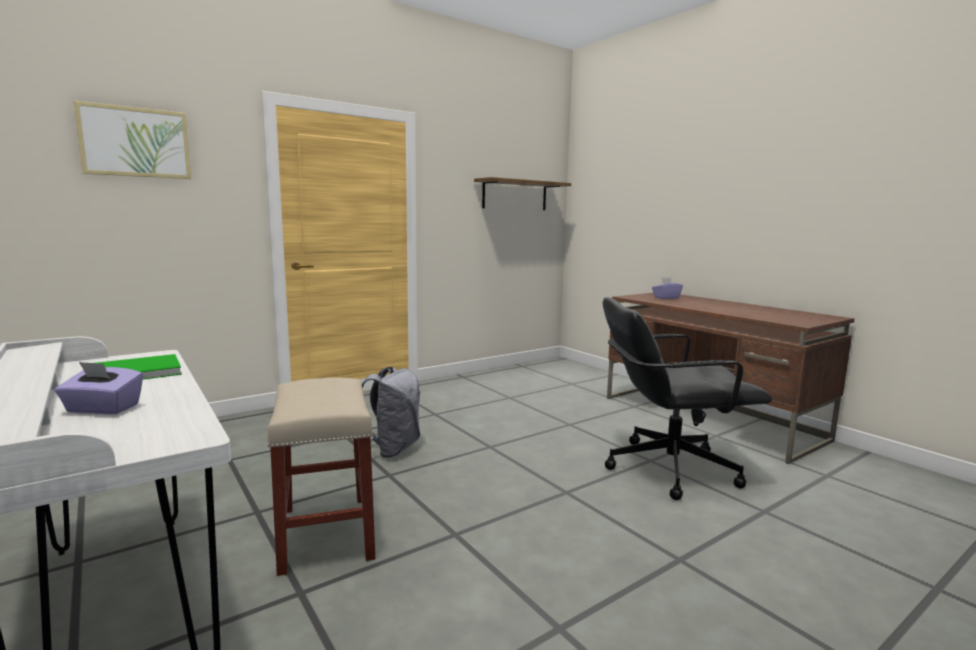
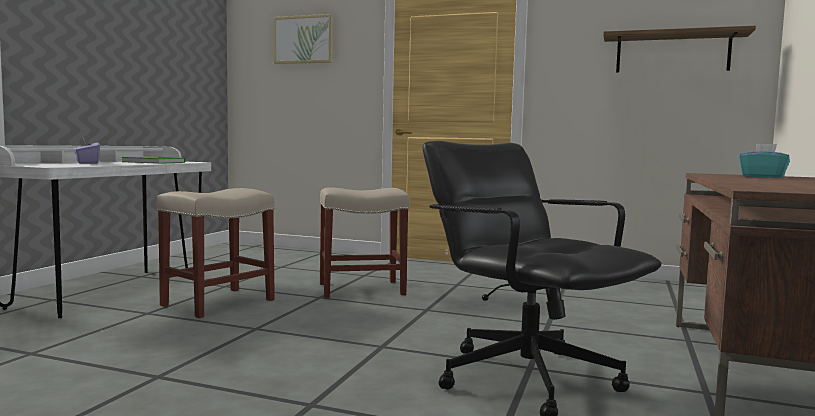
camera: 55 degrees right, 5 degrees down
(390, 449) = (362, 289): grey backpack -> beige stool
(666, 298) = (763, 177): purple tissue box -> turquoise tissue box

